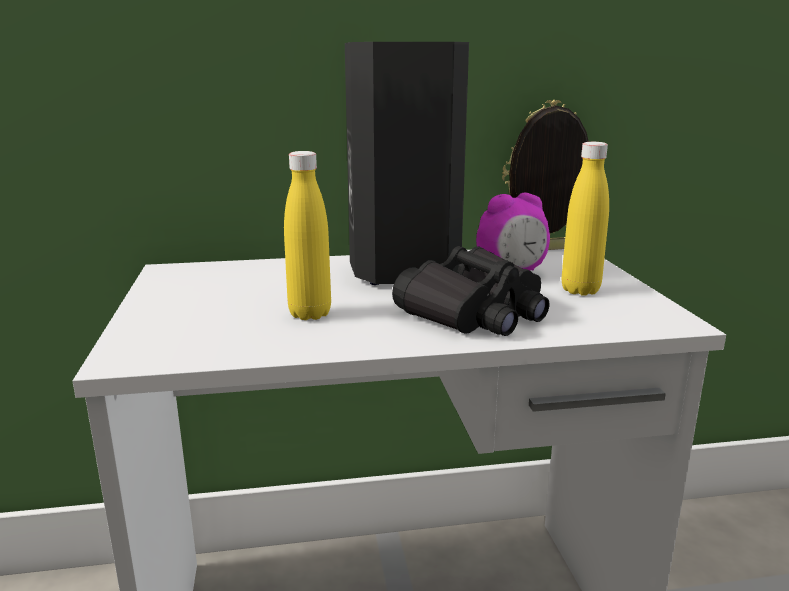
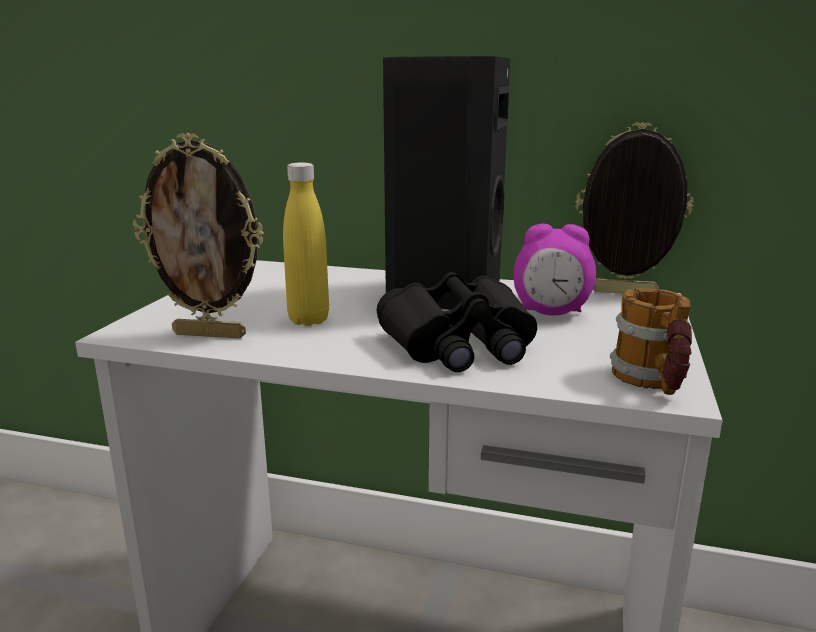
camera: 25 degrees right, 0 degrees up
(227, 344) = (211, 334): none -> picture frame
(580, 290) = (605, 341): yellow bottle -> none
(651, 315) = (652, 381): none -> mug

